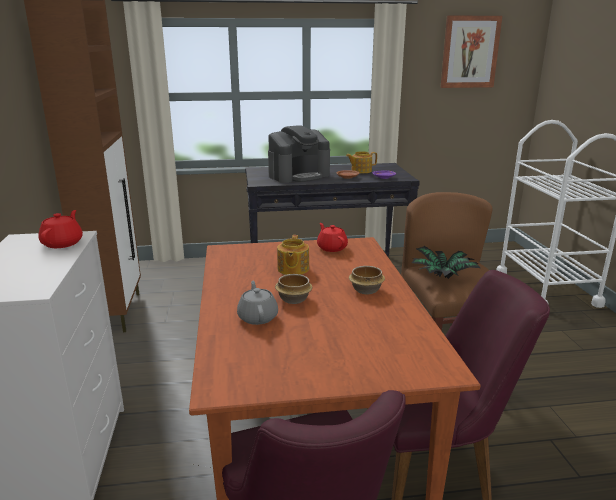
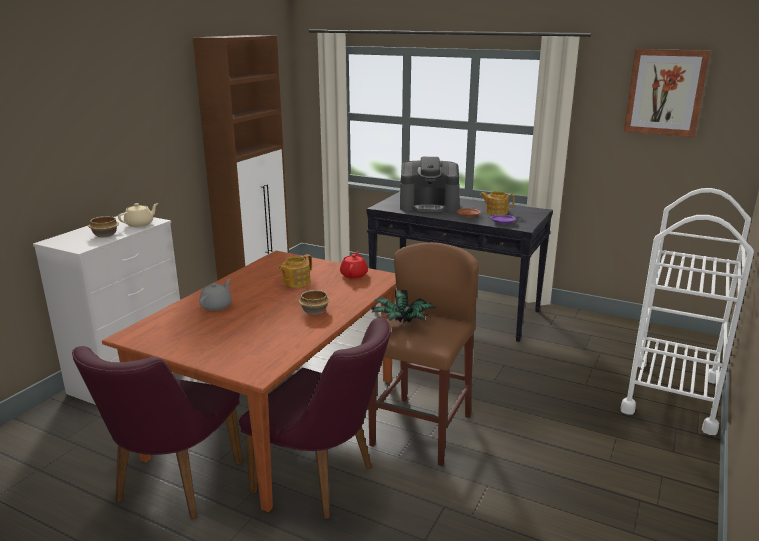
camera: 35 degrees right, 0 degrees up
(63, 243) = (140, 224): red teapot -> beige teapot
(293, 299) = (257, 302): bowl -> bowl (105, 235)

